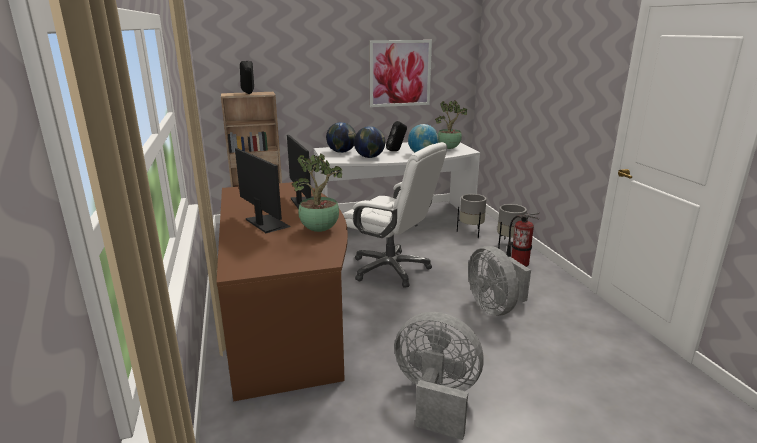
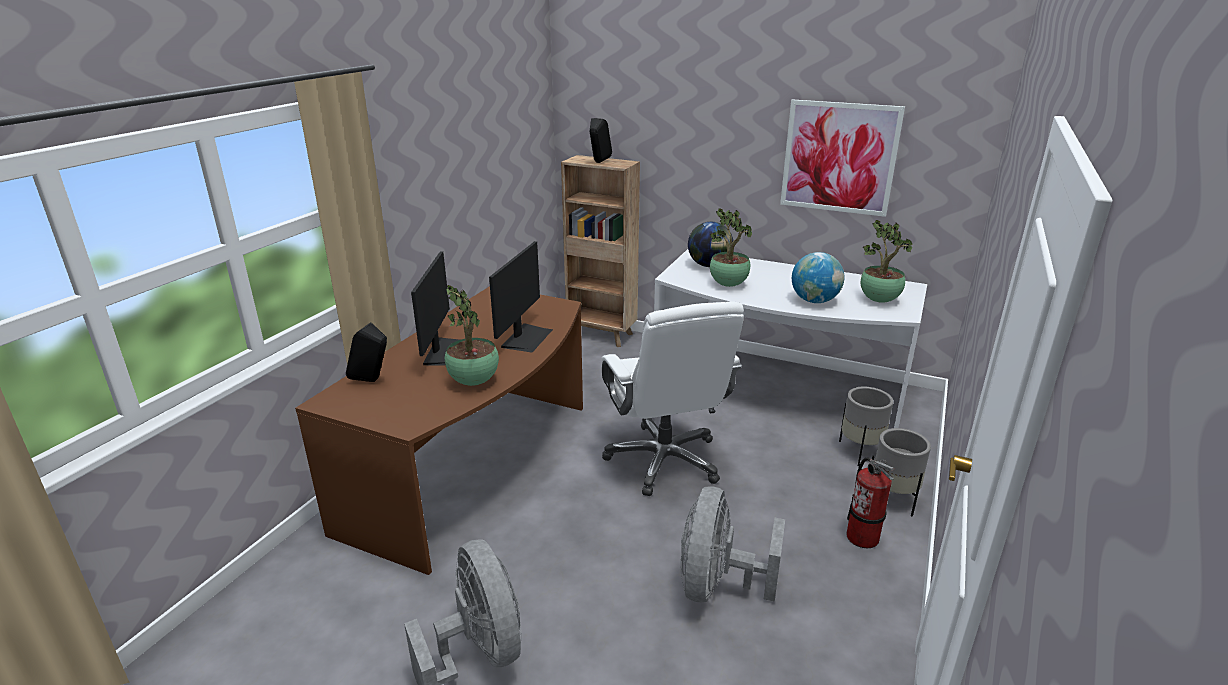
camera: 40 degrees right, 5 degrees up
(370, 157) = (729, 285): globe -> potted plant
(396, 151) = (788, 283): black speaker -> black speaker (372, 381)

